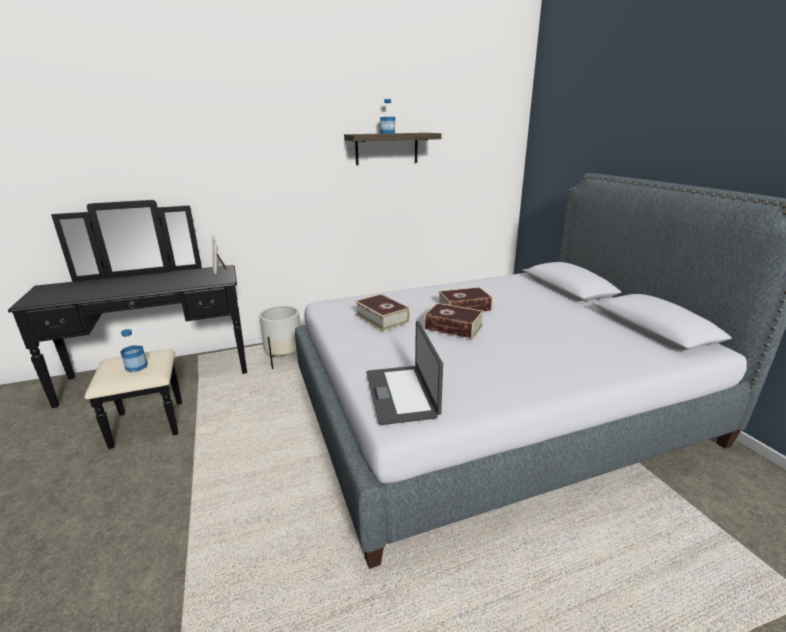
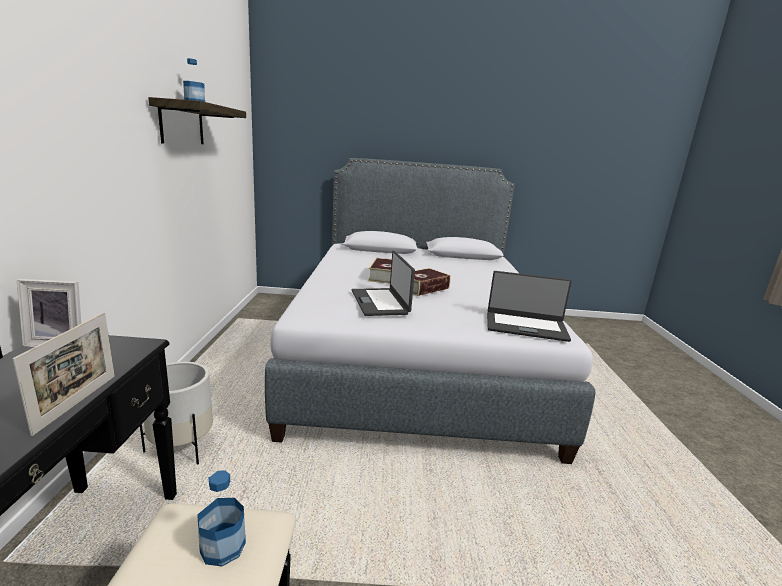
camera: 70 degrees left, 5 degrees down
(165, 289) = (77, 402): none -> picture frame
(381, 318) = (380, 302): book -> laptop

